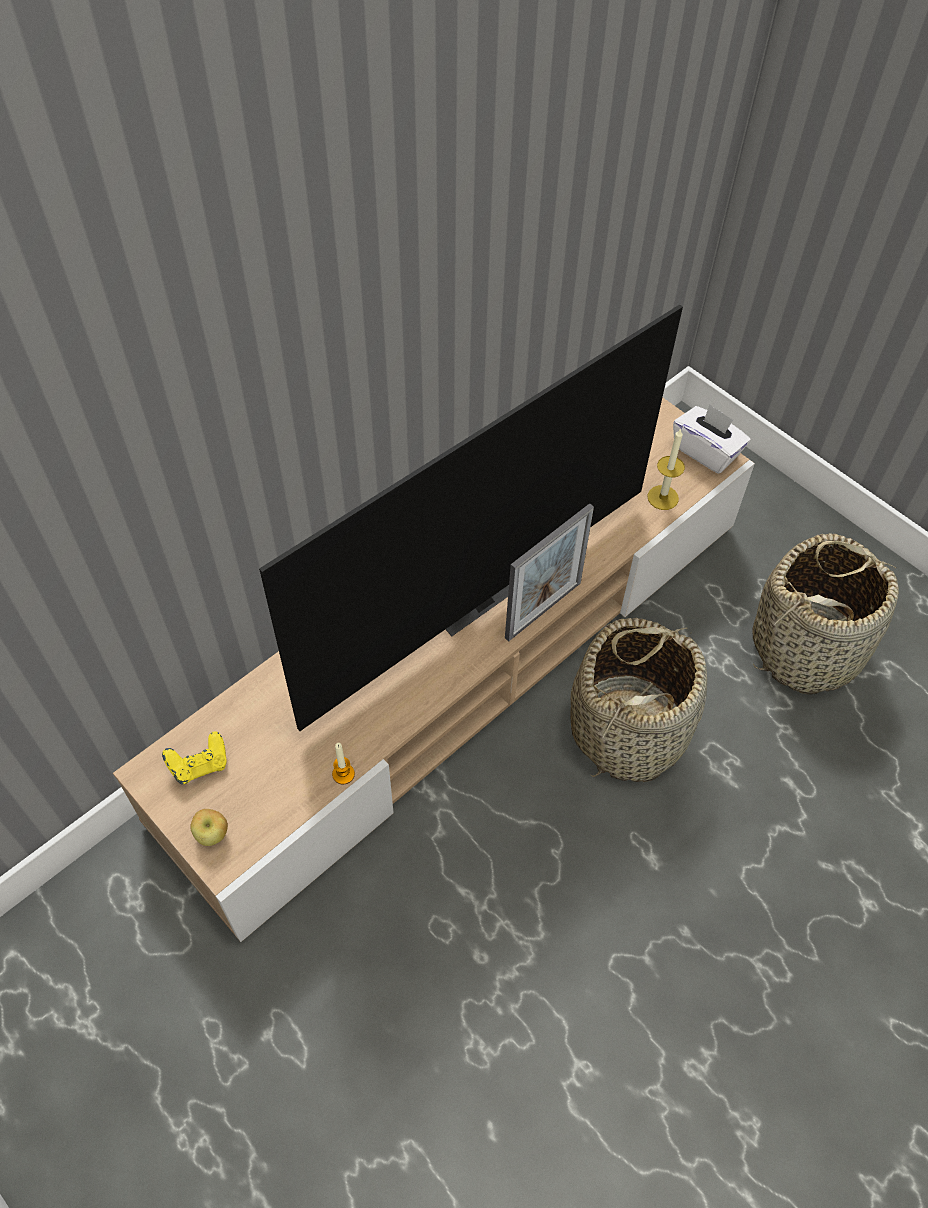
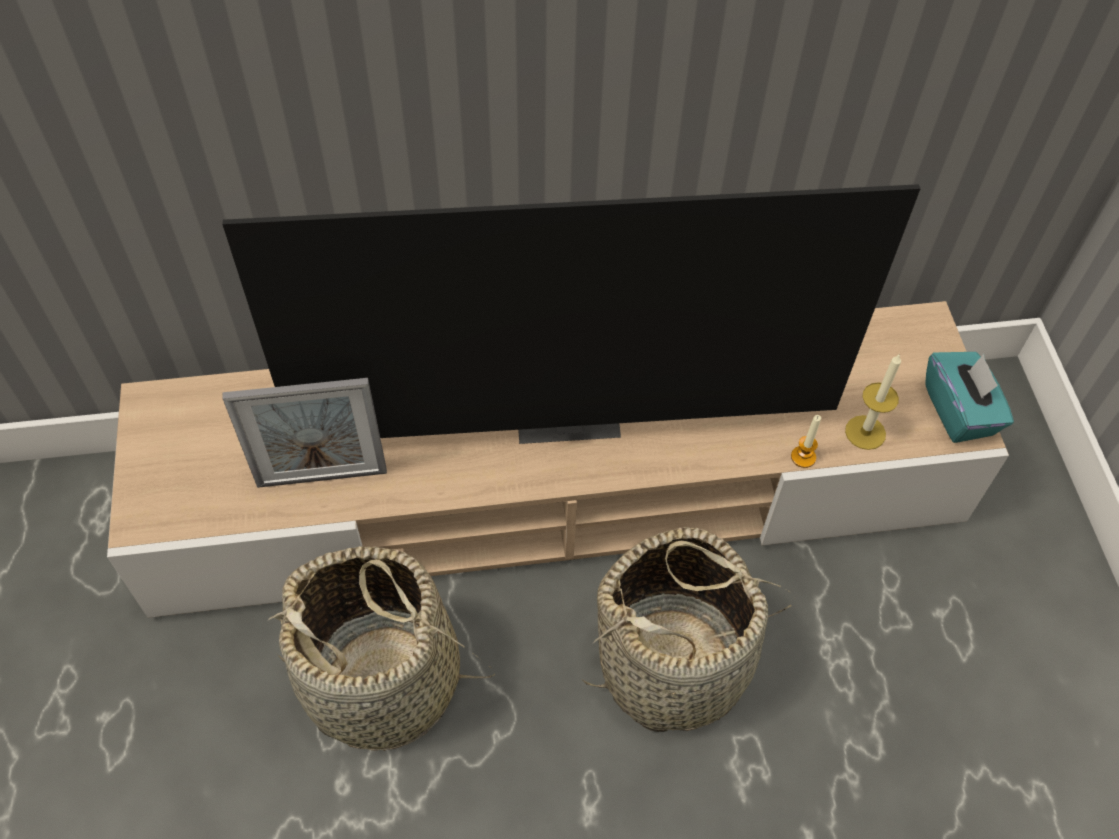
camera: 35 degrees right, 0 degrees up
(199, 765) = (194, 422): yellow game controller -> none
(212, 834) = (151, 491): apple -> none
(343, 774) = (307, 511): candle -> candle (803, 457)
(543, 610) = (634, 473): picture frame -> picture frame (322, 477)
(706, 451) = (959, 411): white tissue box -> turquoise tissue box
(807, 647) = (951, 705): basket -> basket (384, 681)

